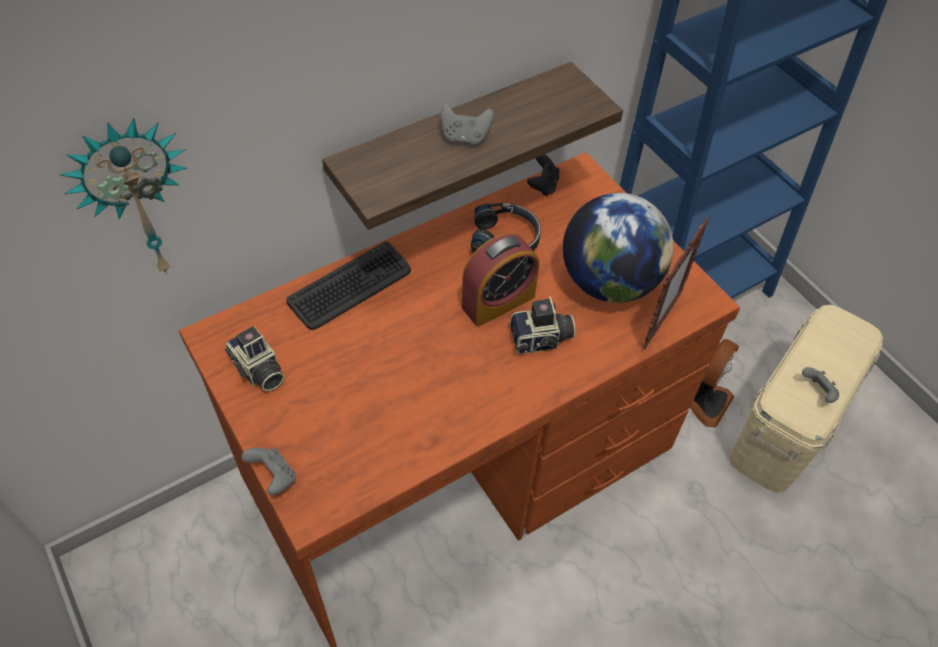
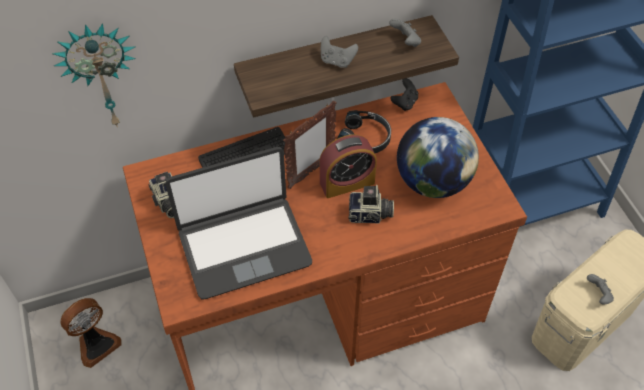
camera: 15 degrees right, 0 degrees up
(274, 477) = (161, 276): grey game controller -> grey game controller (405, 42)
(381, 413) = (244, 246): none -> laptop
(661, 321) = (463, 216): picture frame -> picture frame (310, 172)
(705, 401) = (525, 290): fan -> fan (96, 344)

